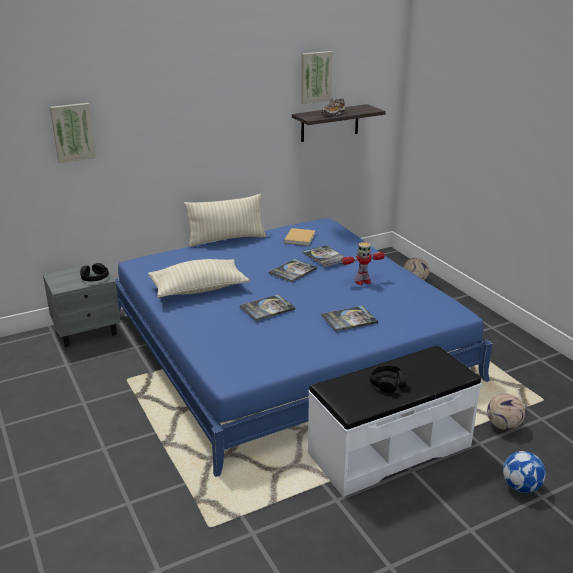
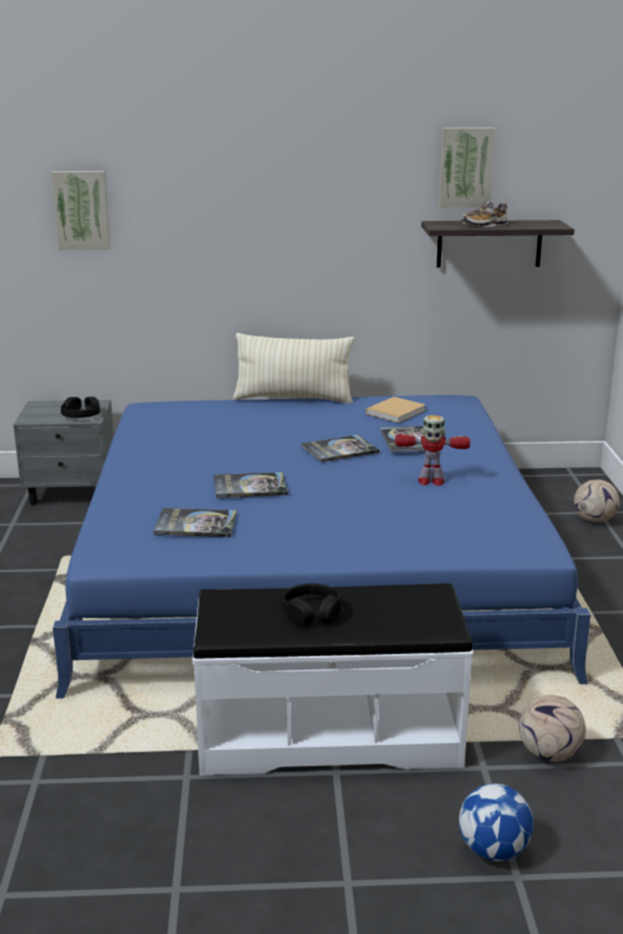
camera: 25 degrees right, 5 degrees down
(198, 289) = (188, 449): beige pillow -> none
(349, 319) = (352, 523): book -> book (196, 524)

